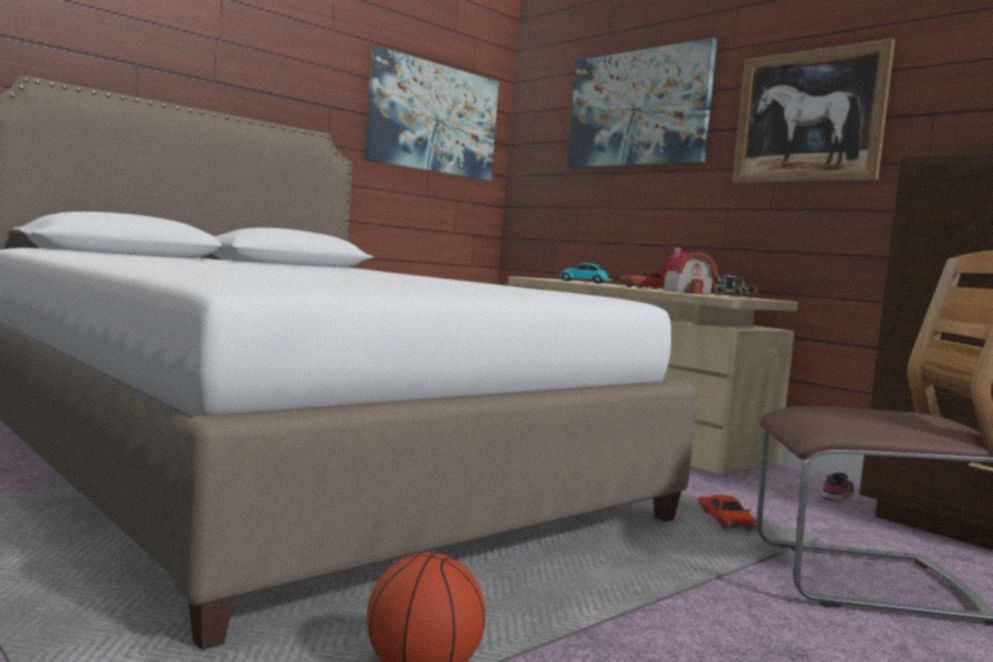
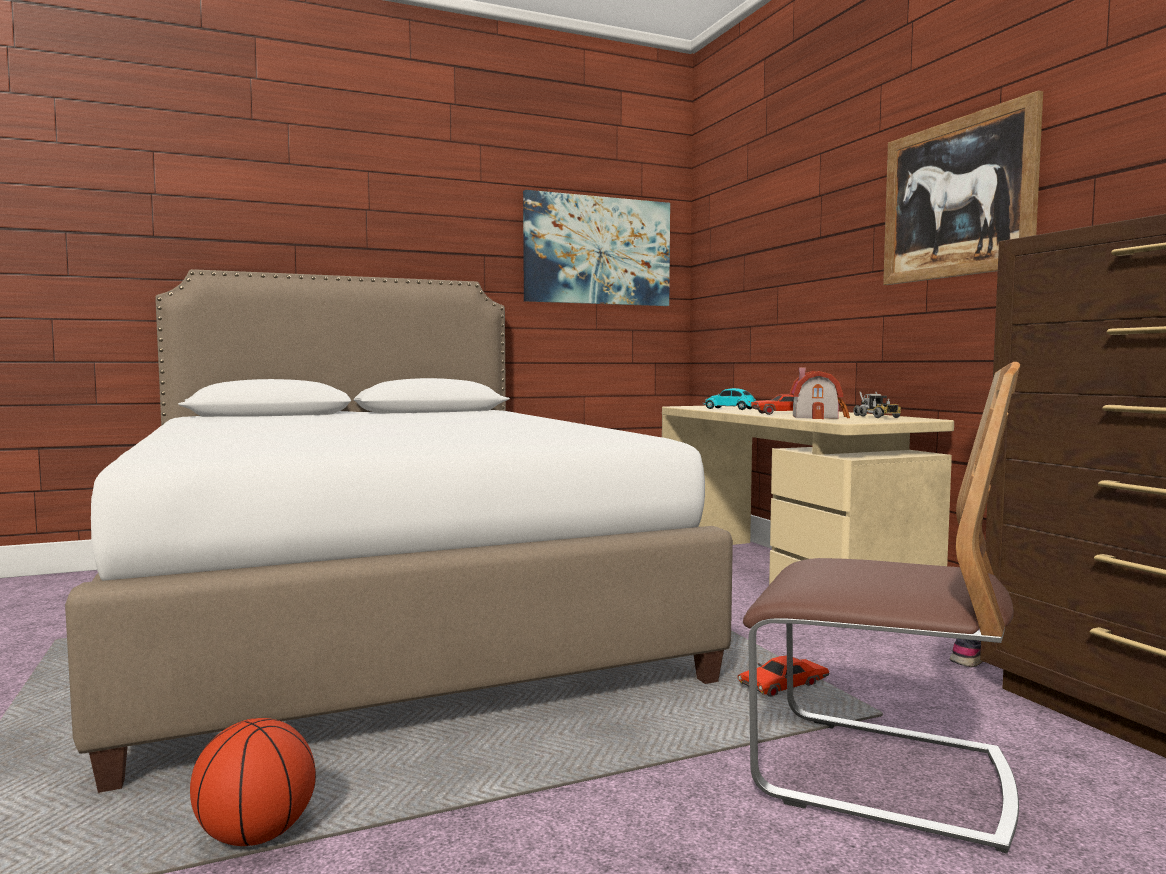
camera: 20 degrees right, 0 degrees up
(638, 108) = (794, 213): picture -> none
(725, 521) = (784, 686): red toy car -> red toy car turned 45 degrees clockwise

